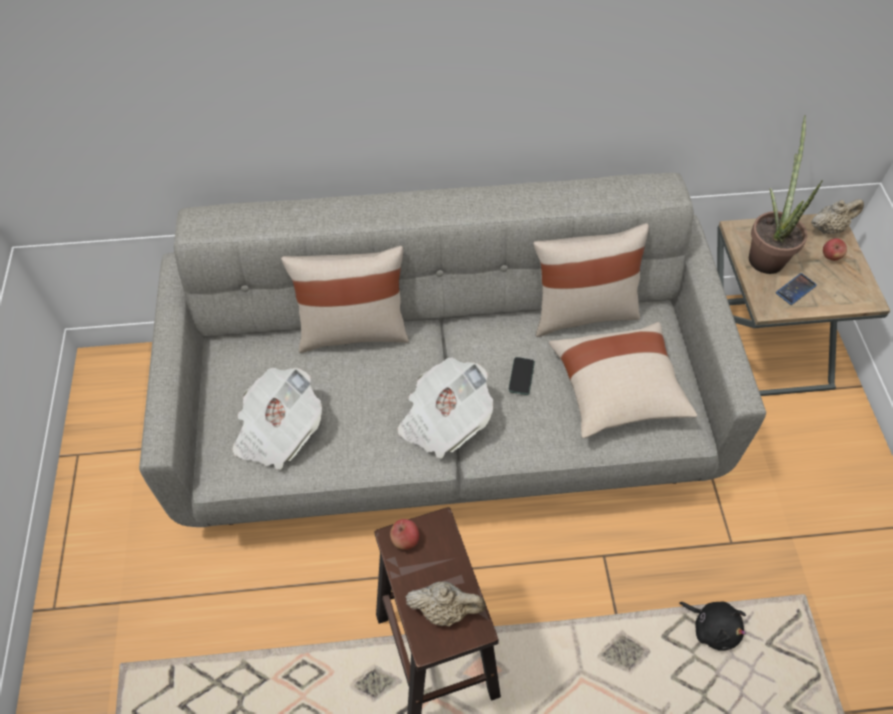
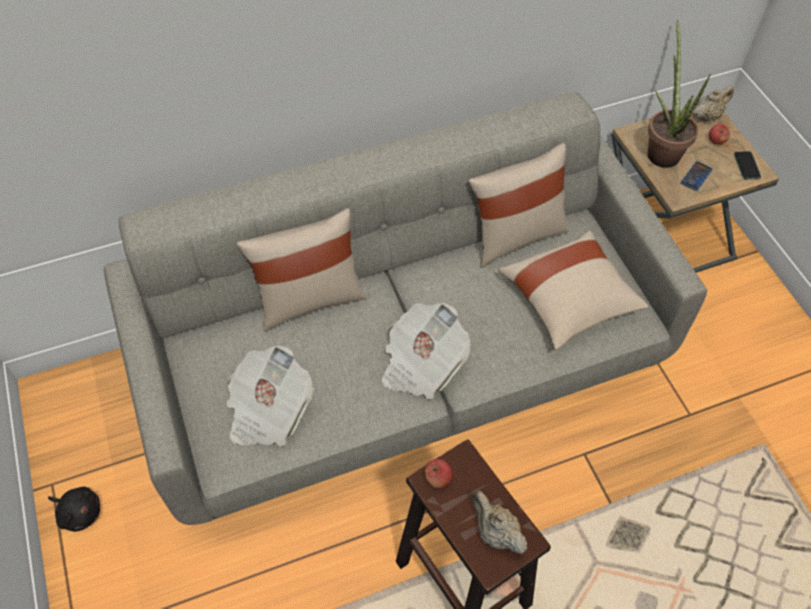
camera: 15 degrees left, 0 degrees up
(445, 609) = (495, 532): beige teapot -> beige teapot turned 120 degrees counterclockwise
(521, 376) = (480, 307): phone -> phone (746, 166)
(712, 627) = (696, 493): black plush toy -> black plush toy (79, 512)

